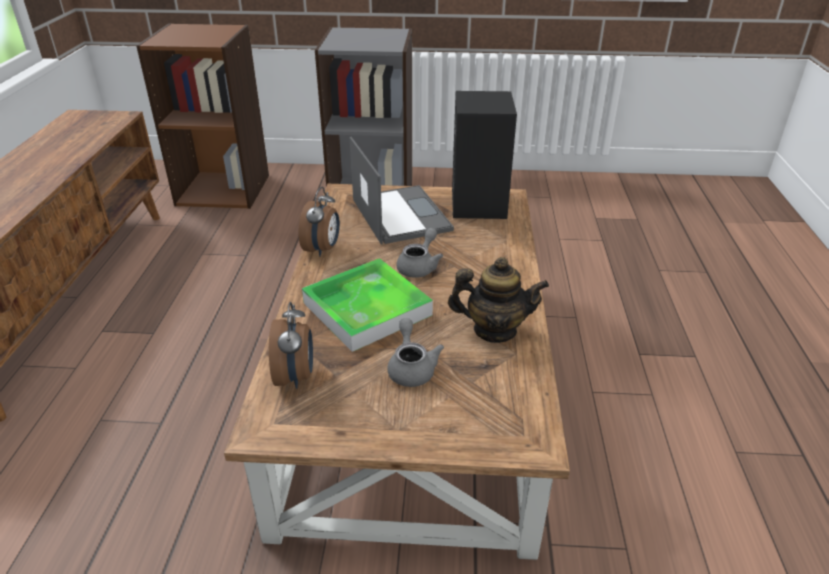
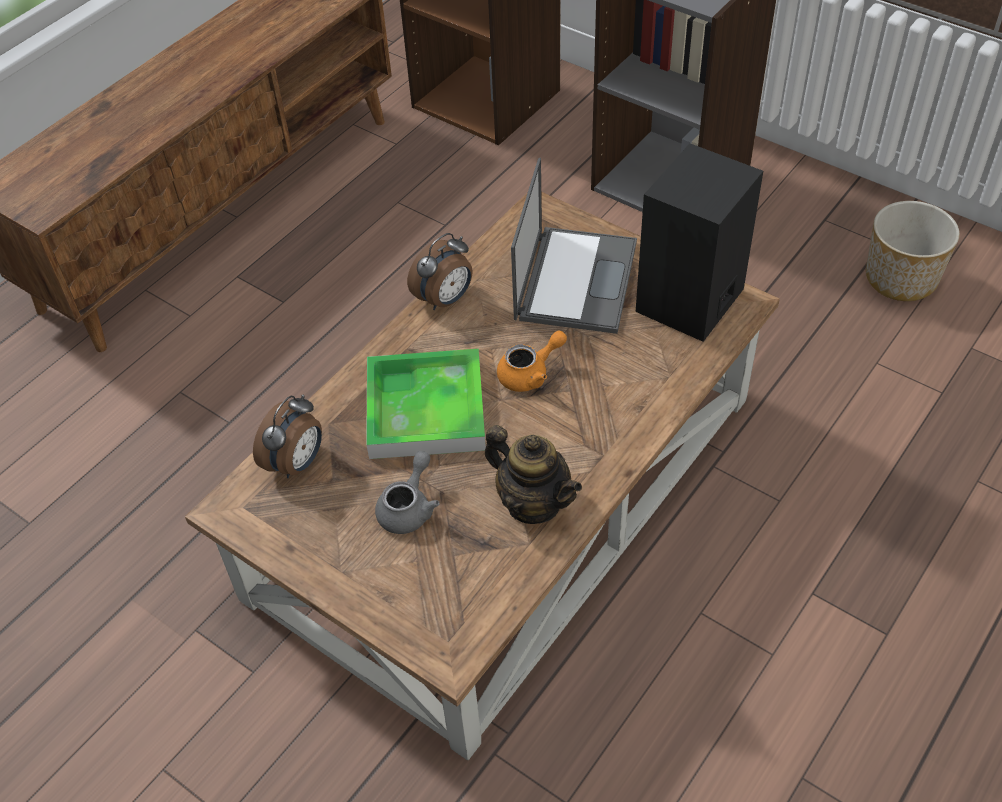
camera: 35 degrees right, 15 degrees up
(419, 266) = (530, 374): grey teapot -> orange teapot
(534, 201) = (901, 278): none -> planter

